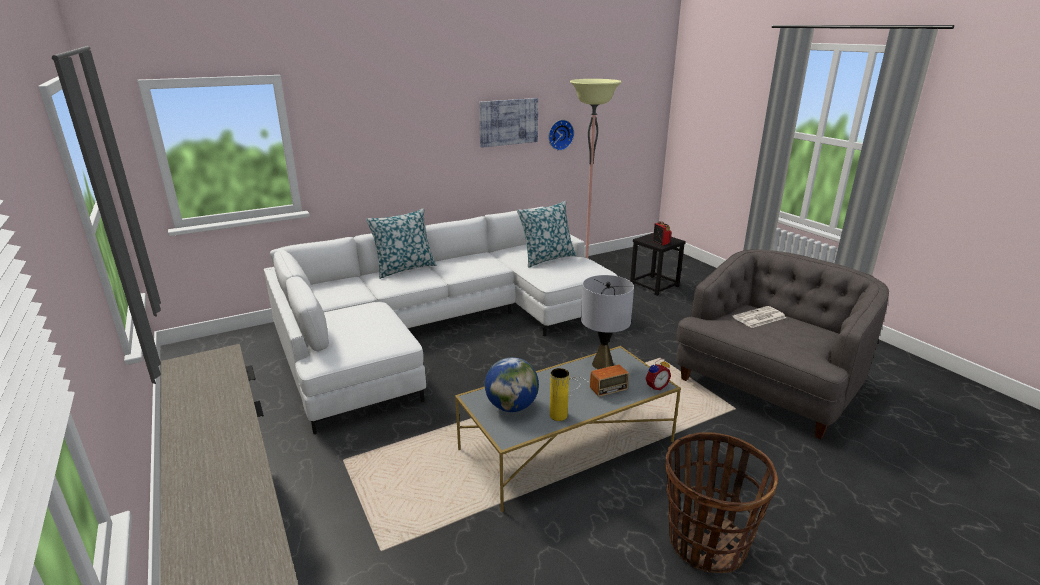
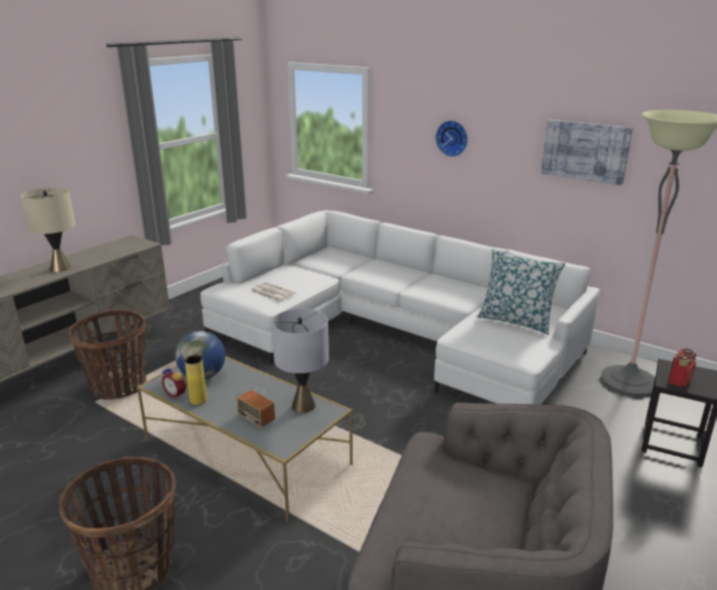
camera: 65 degrees right, 0 degrees up
(217, 428) = (60, 268): none -> beige table lamp
(361, 525) = (118, 386): none -> basket
(404, 268) = (404, 268): pillow -> none
(560, 134) = (664, 184): wall clock -> wall clock (452, 138)
(655, 386) = (276, 445): alarm clock -> alarm clock (176, 394)
(759, 318) = (473, 489): newspaper -> newspaper (271, 292)

